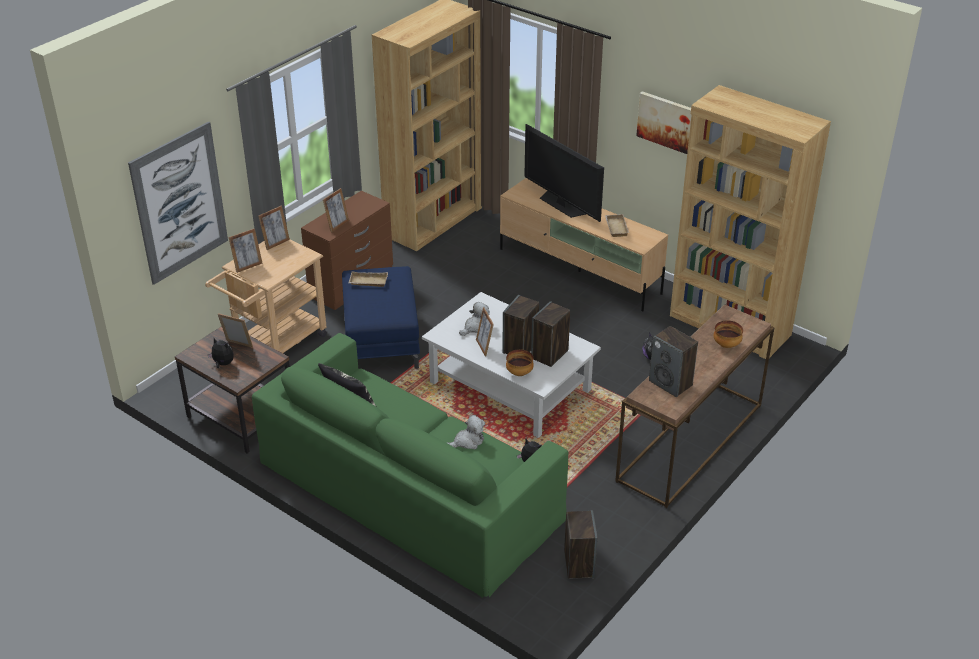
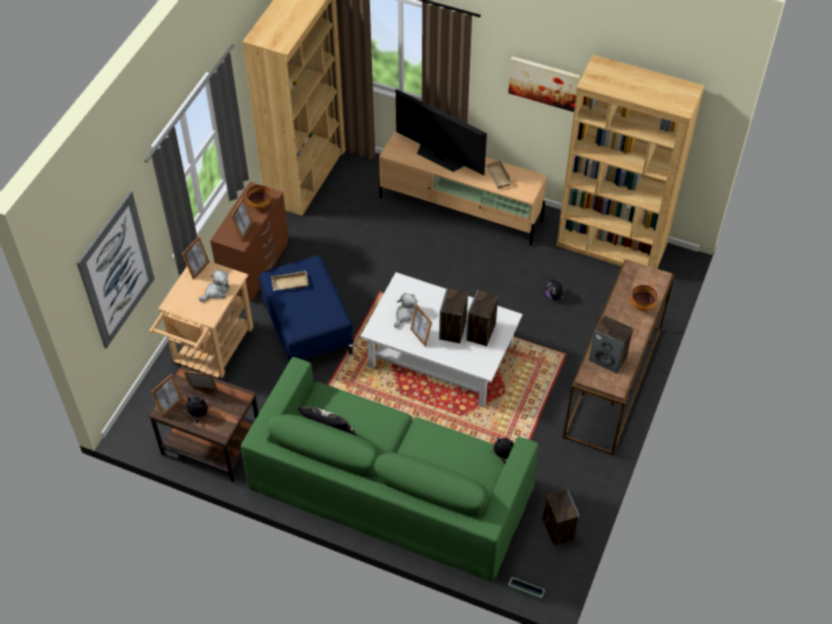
camera: 15 degrees left, 15 degrees up
(247, 266) = (183, 303): picture frame -> picture frame (170, 406)
(468, 441) = (441, 443): plush toy -> plush toy (216, 291)
(519, 373) = (461, 359): bowl -> bowl (259, 205)
(519, 615) = (526, 591): none -> planter

